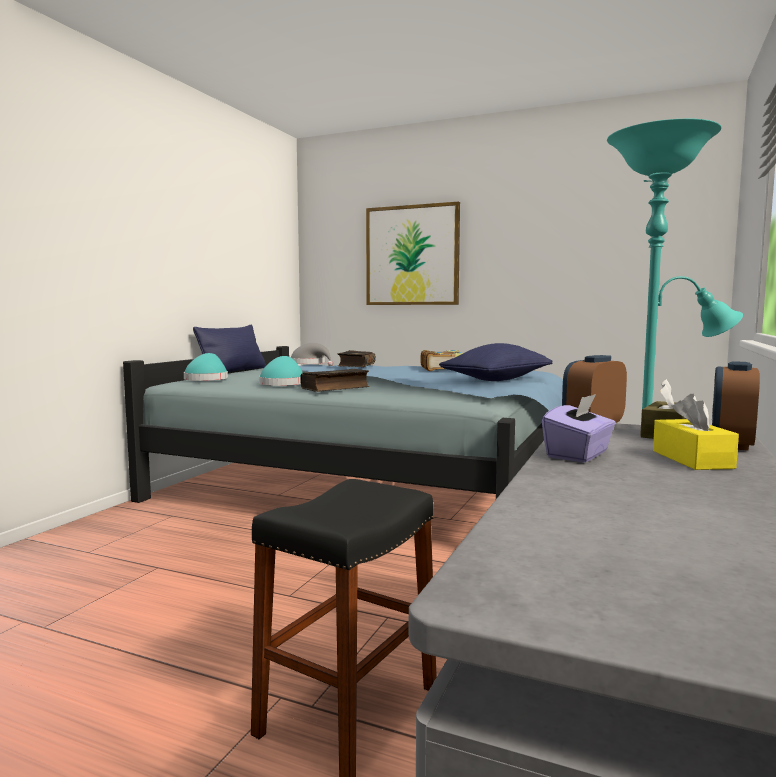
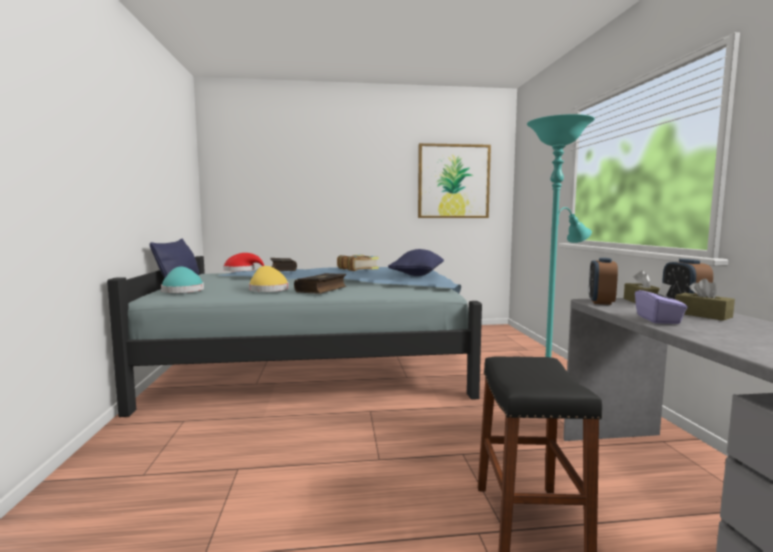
camera: 30 degrees left, 0 degrees up
(282, 384) = (267, 289): turquoise hat -> yellow hat
(310, 364) = (242, 270): grey hat -> red hat
(412, 255) = (305, 182): picture -> picture (453, 181)
(692, 459) = (702, 315): yellow tissue box -> brown tissue box

